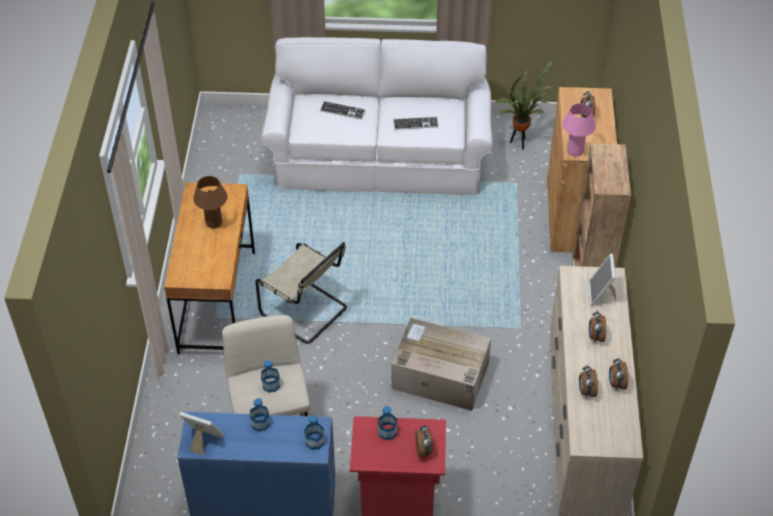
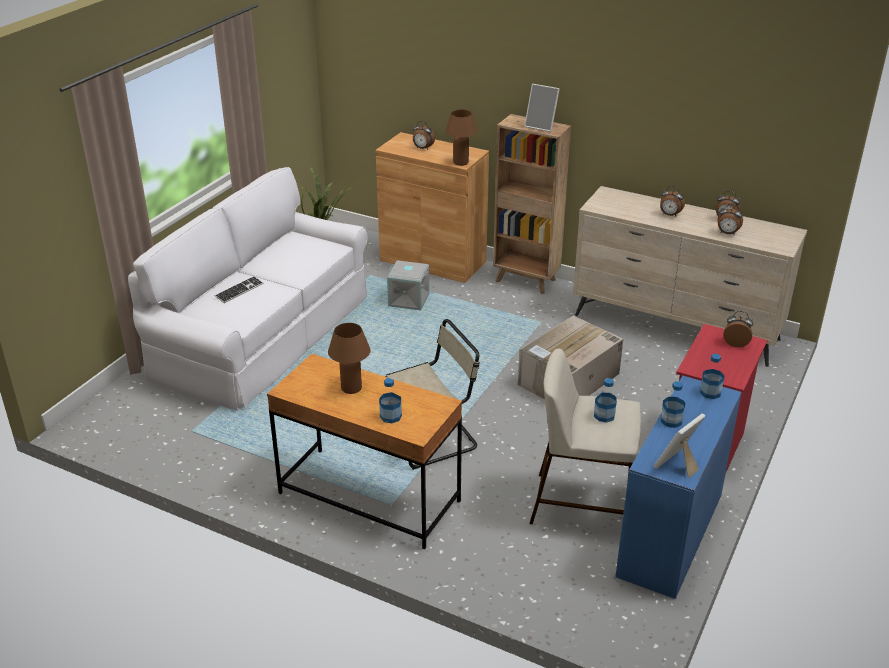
camera: 65 degrees left, 15 degrees down
(387, 432) = (705, 357): bottle -> bottle (390, 416)
(415, 124) = (302, 258): keyboard -> none
(495, 224) = (409, 299): none -> grey storage box
(575, 151) = (461, 162): pink table lamp -> brown table lamp
(601, 295) = (624, 201): picture frame -> picture frame (541, 126)

